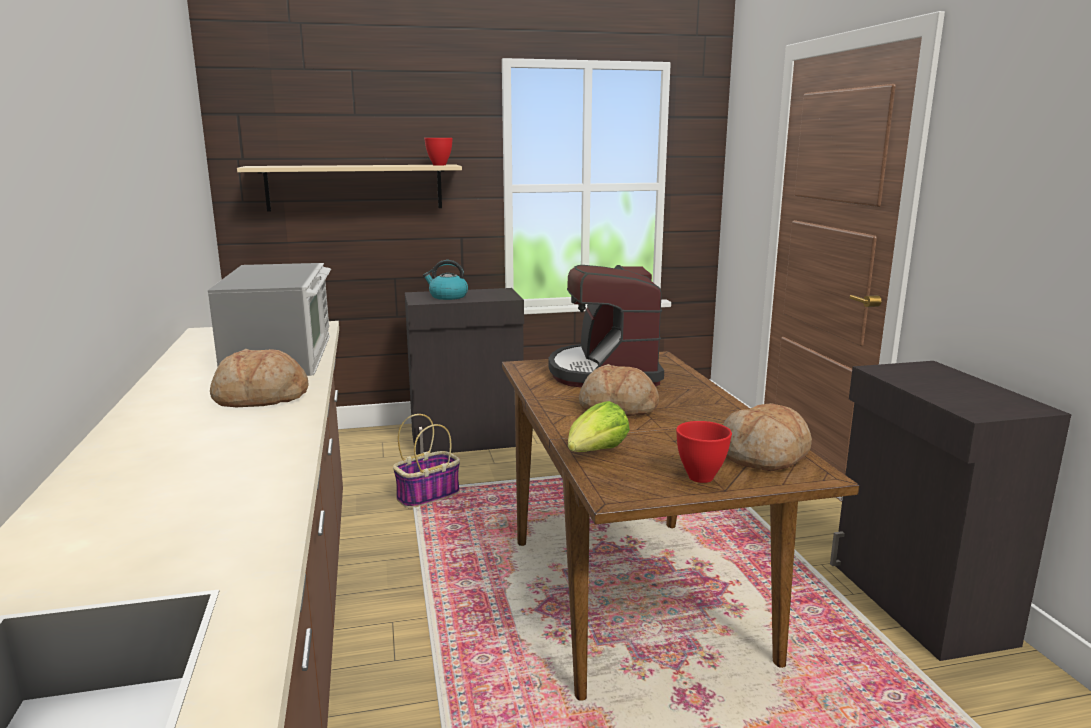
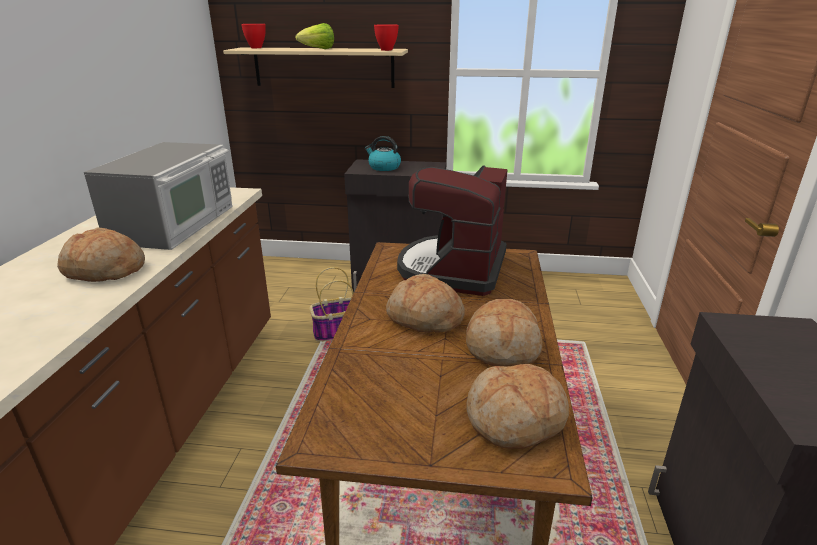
camera: 20 degrees right, 10 degrees up
(596, 453) = (351, 376): lettuce -> lettuce (318, 49)
(700, 478) = (420, 438): red bowl -> red bowl (255, 48)
(707, 416) = (502, 347): none -> bread

